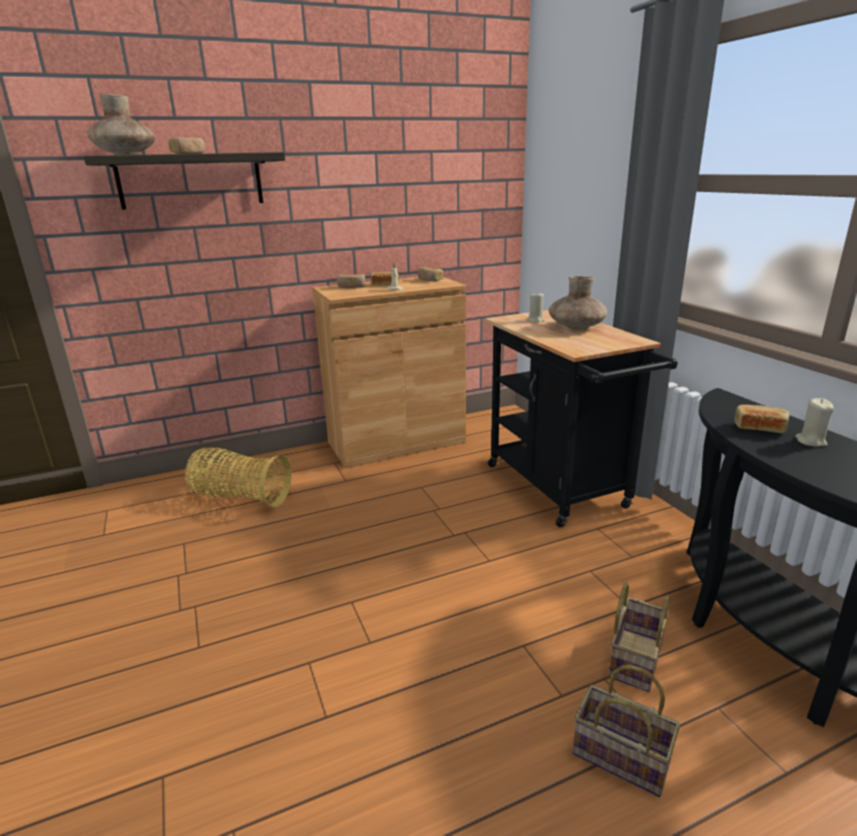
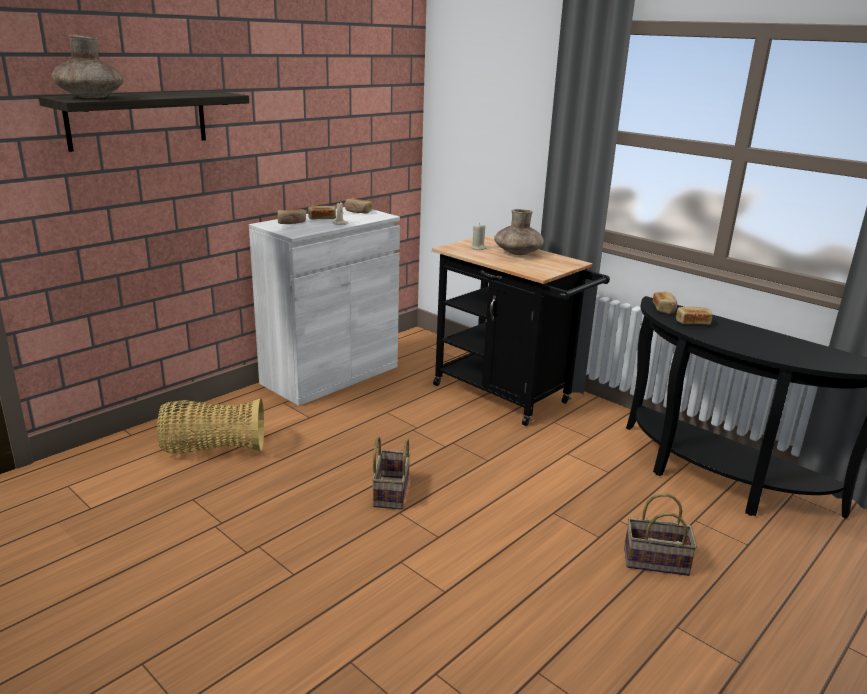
camera: 25 degrees left, 0 degrees up
(189, 154) = (152, 95): bread -> bread (664, 309)
(396, 442) = (330, 375): brown cabinet -> white cabinet
(634, 657) = (630, 503): basket -> basket (390, 492)
(810, 441) = (726, 328): beige candle -> none

